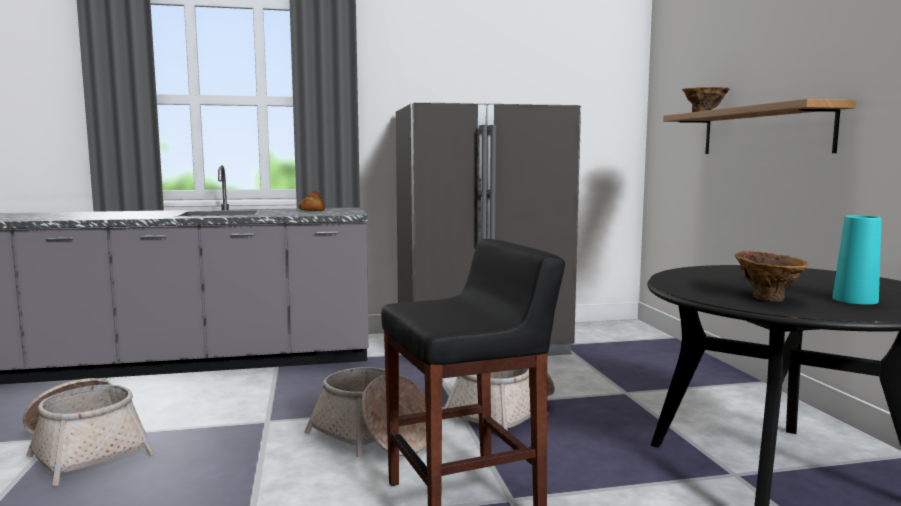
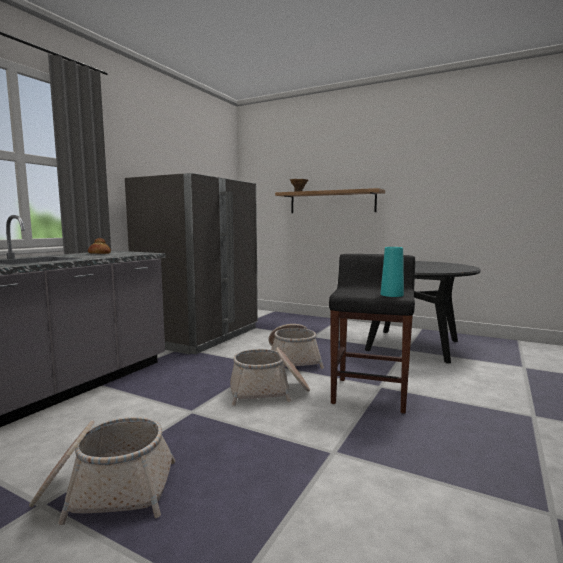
camera: 50 degrees left, 0 degrees up
(767, 297) = (430, 269): brown vase -> none
(855, 300) = (446, 266): turquoise vase -> turquoise vase (392, 294)

